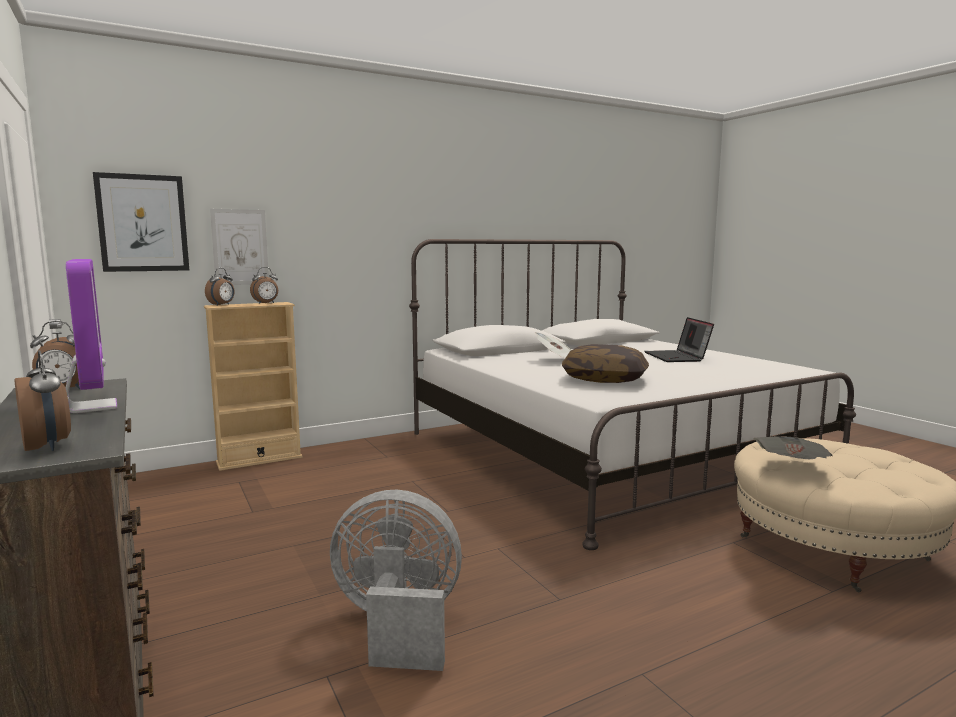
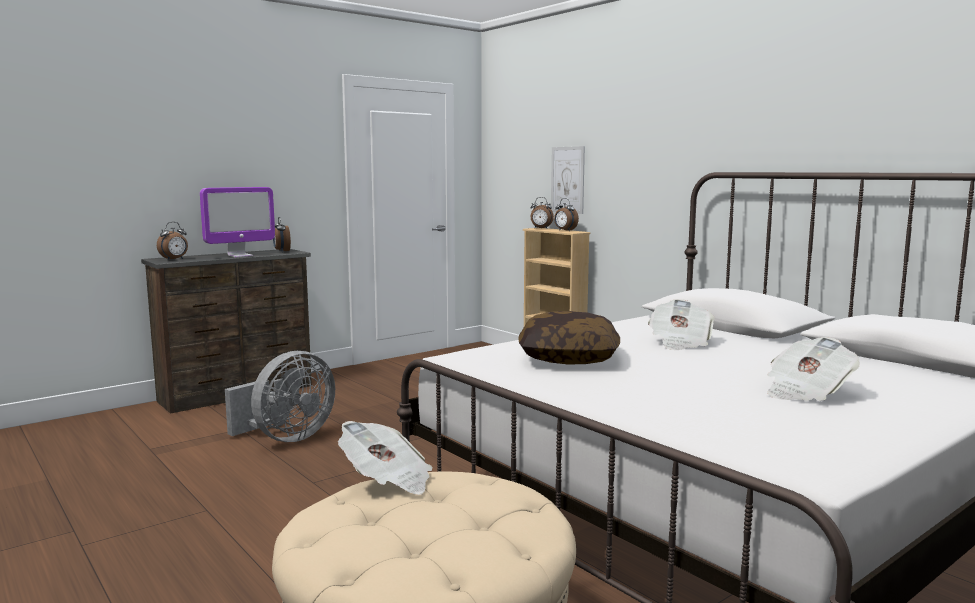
camera: 80 degrees right, 0 degrees up
(143, 223) = (519, 161): picture -> none
(398, 625) = (286, 438): grey fan -> grey fan turned 45 degrees clockwise
(677, 357) = (806, 392): laptop -> newspaper

